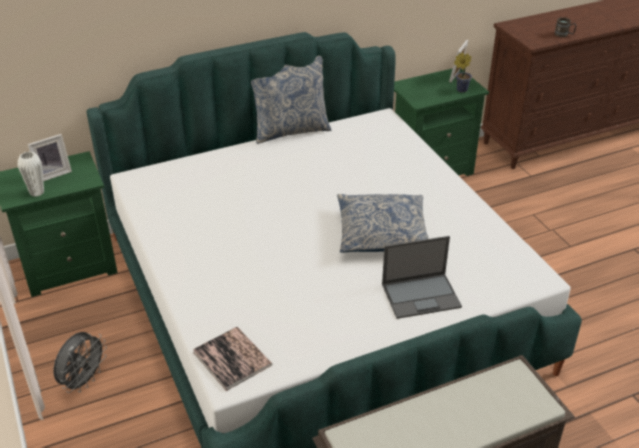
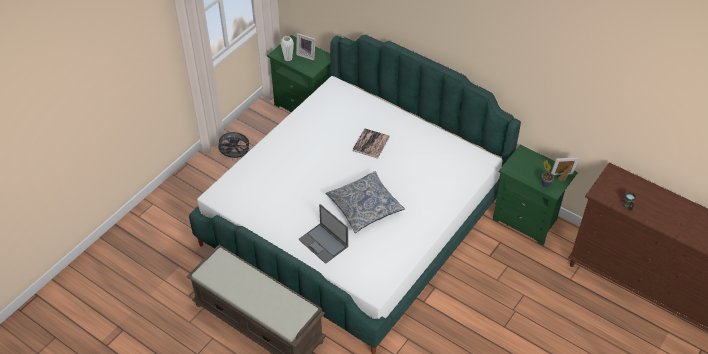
camera: 60 degrees right, 10 degrees up
(232, 359) = (230, 190): book -> book (371, 144)
(290, 130) = (433, 124): pillow -> none

